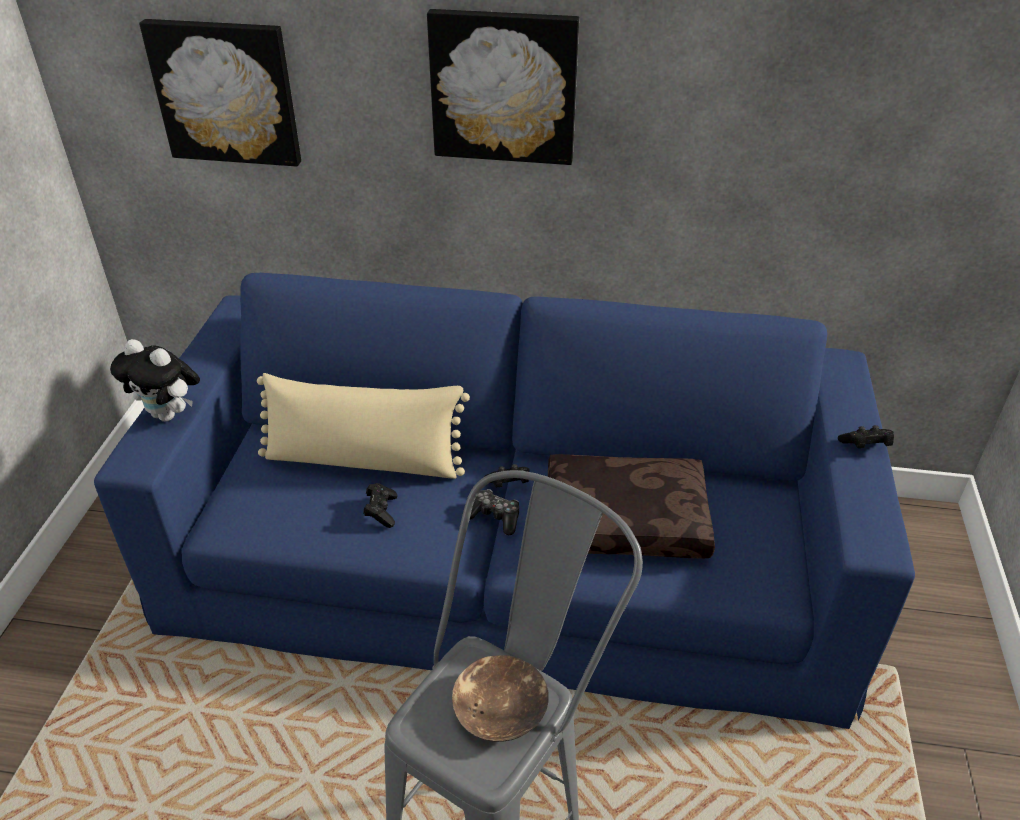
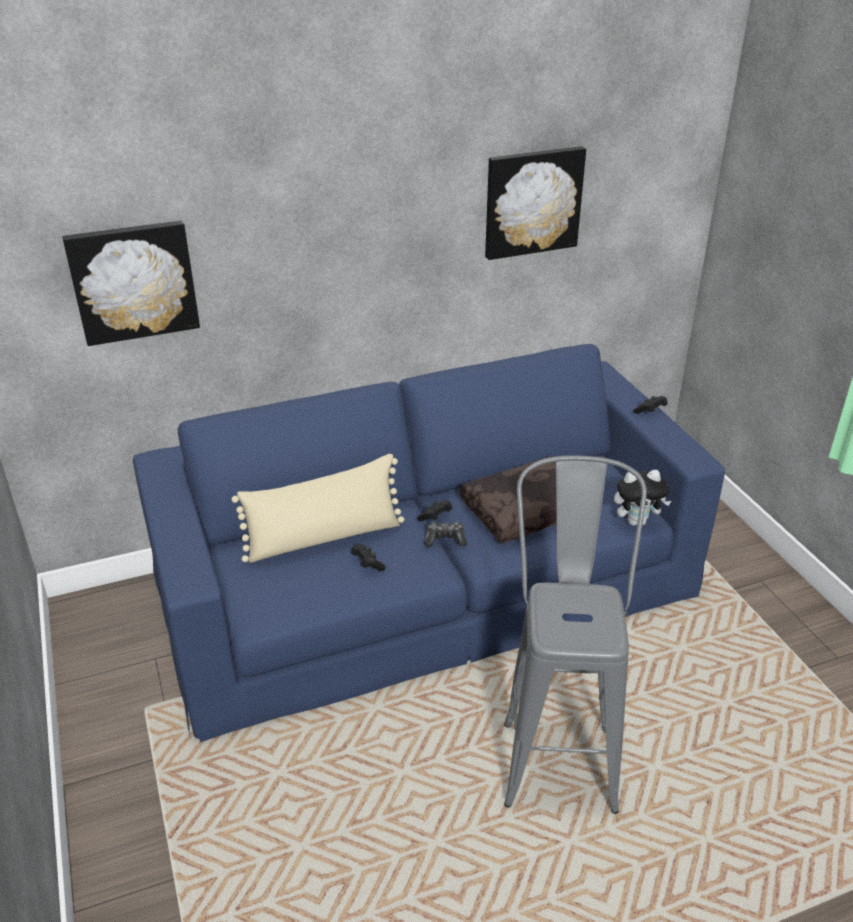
camera: 30 degrees left, 5 degrees down
(169, 415) = (184, 545): plush toy -> plush toy (637, 521)
(500, 708) = (586, 610): brown bowl -> none
(504, 86) = (355, 232): picture -> picture (532, 201)

